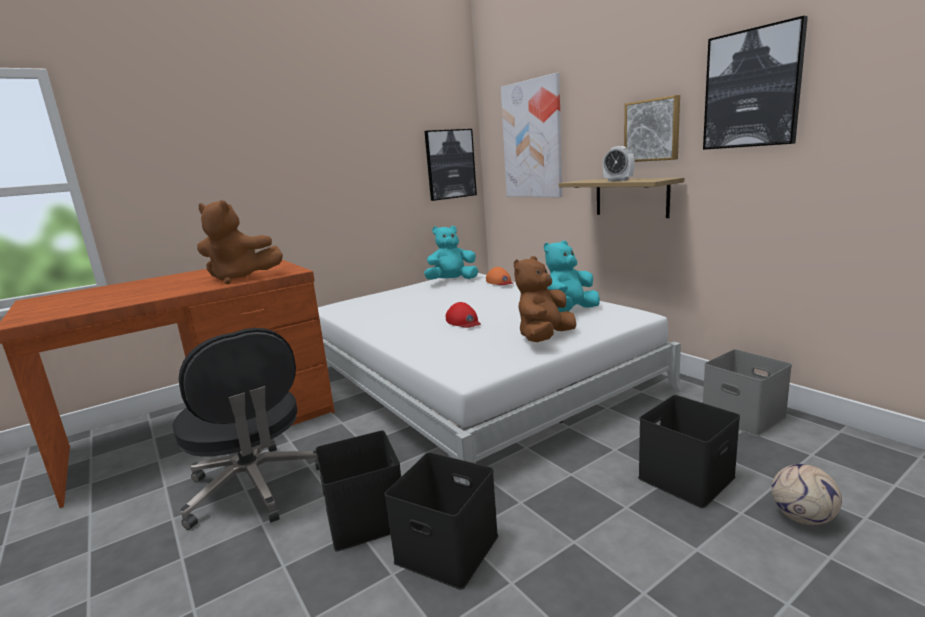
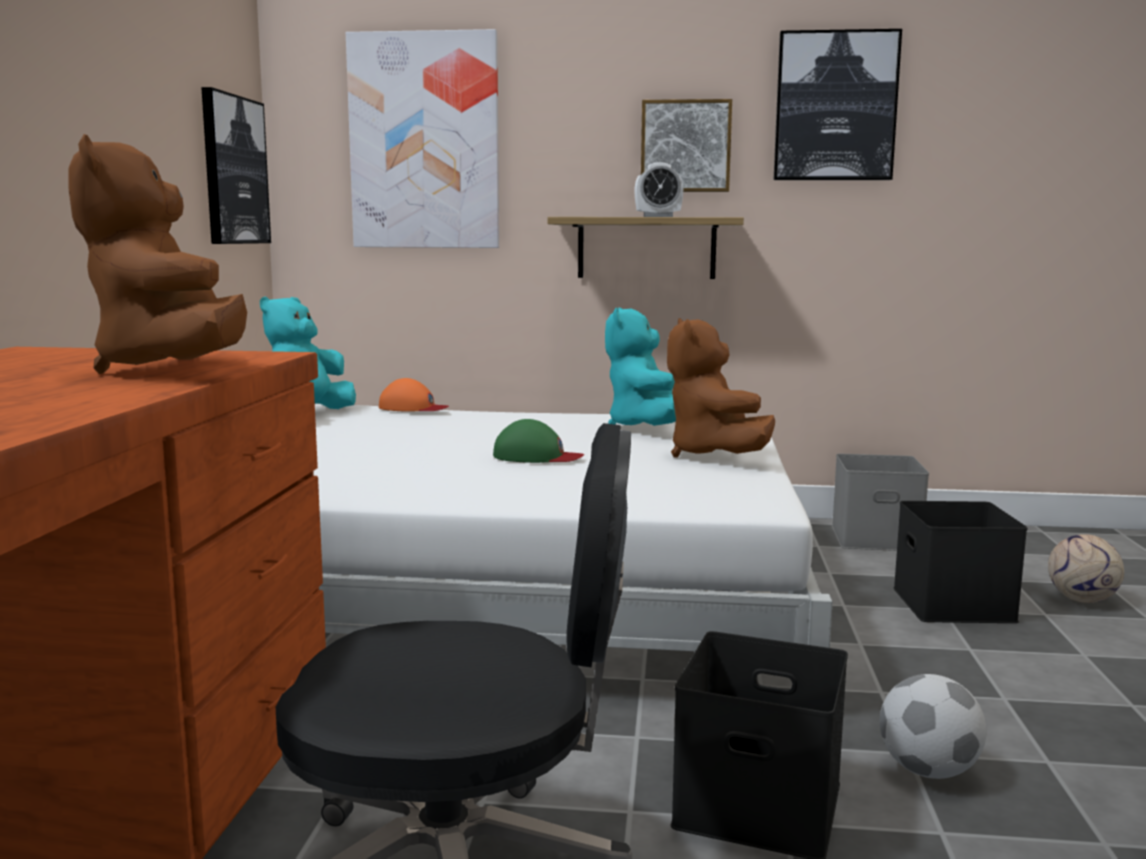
camera: 50 degrees left, 5 degrees down
(240, 278) = (172, 370): brown plush toy -> brown plush toy turned 105 degrees clockwise
(449, 548) = (928, 771): black storage box -> football
(463, 321) = (536, 456): red cap -> green cap

